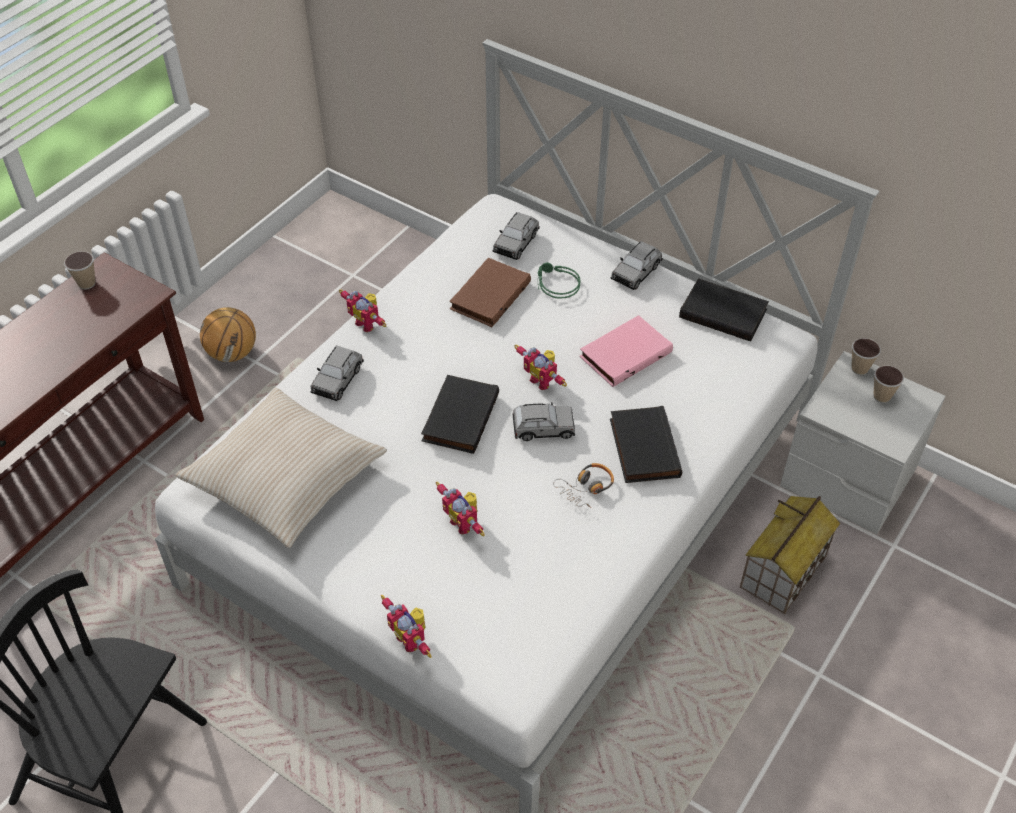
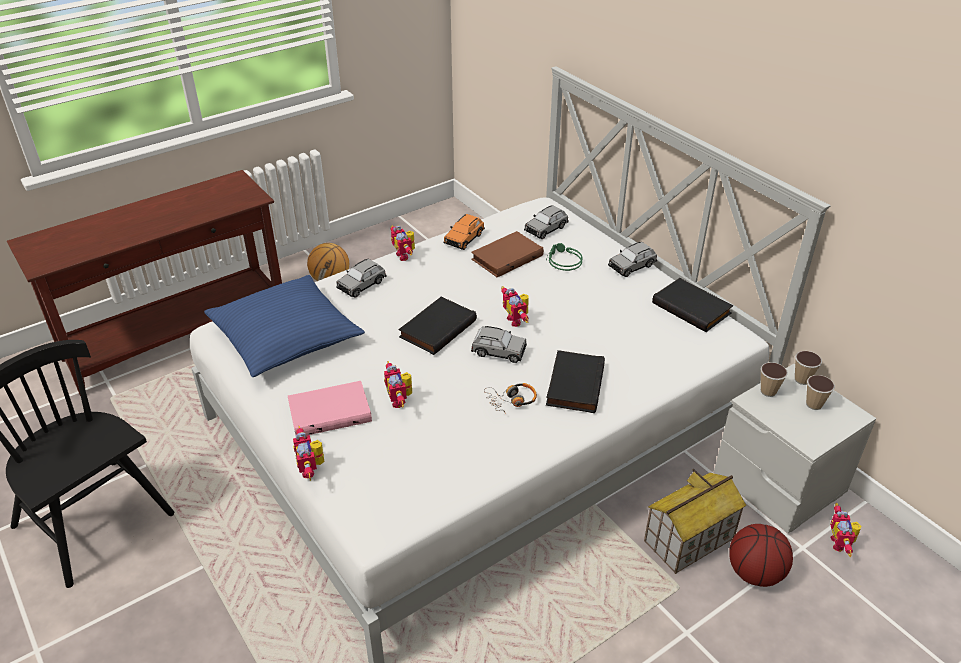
camera: 20 degrees right, 10 degrees down
(87, 283) = (218, 184): cup -> cup (768, 391)
(285, 477) = (285, 337): beige pillow -> blue pillow
(426, 281) = (464, 239): none -> orange toy car
(624, 353) = (593, 317): pink book -> pink book (330, 411)
(858, 587) = (754, 572): none -> basketball
(928, 529) = (841, 543): none -> toy robot

